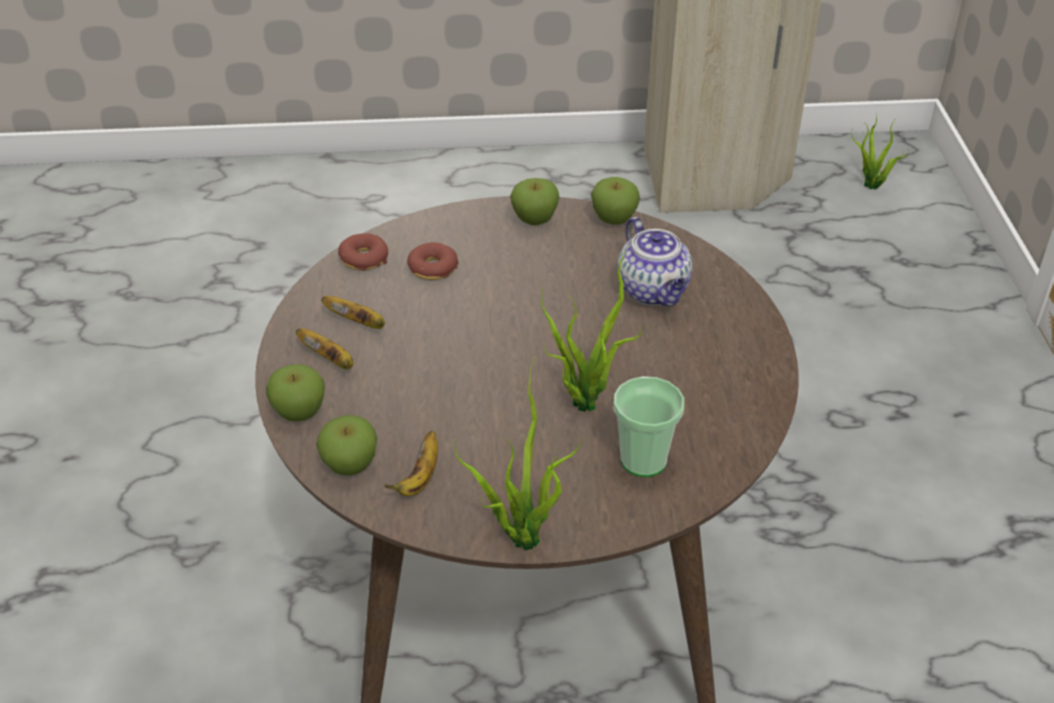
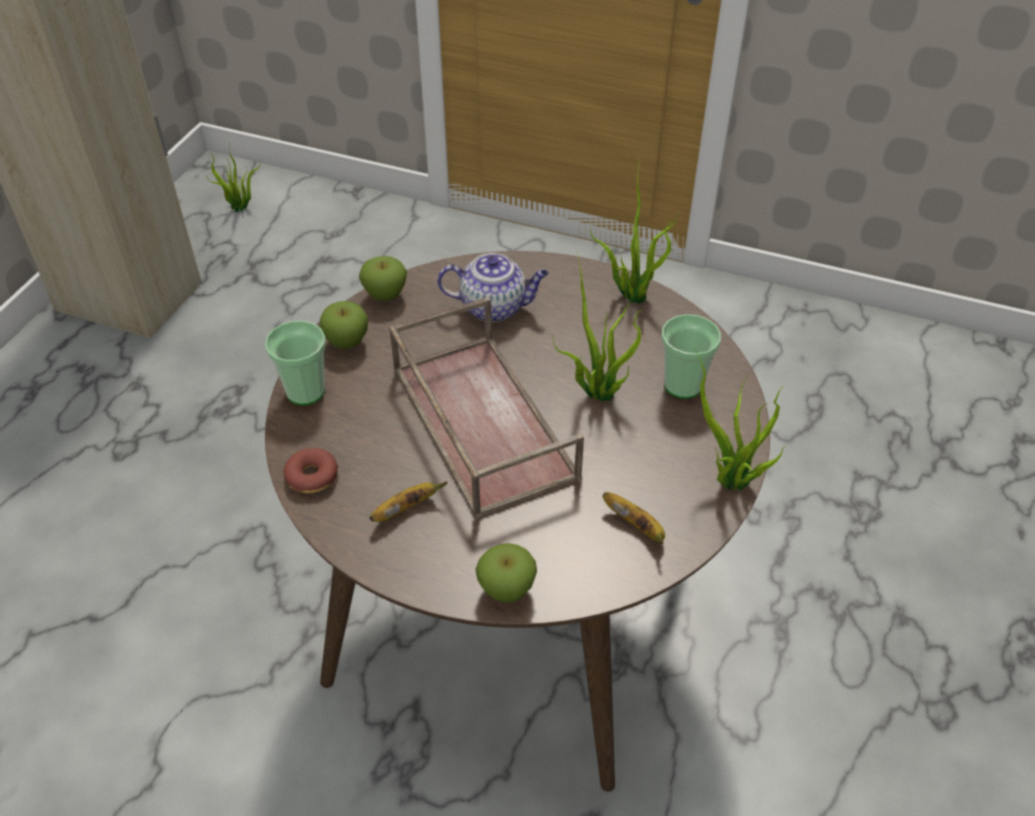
camera: 65 degrees left, 5 degrees up
(330, 360) = (446, 546): banana -> none
(350, 466) = (598, 571): apple -> none
(432, 268) = (364, 432): donut -> none
(458, 220) = (305, 391): none -> cup
(491, 332) = (479, 421): none -> brown tray
(756, 382) = (631, 295): none -> potted plant

